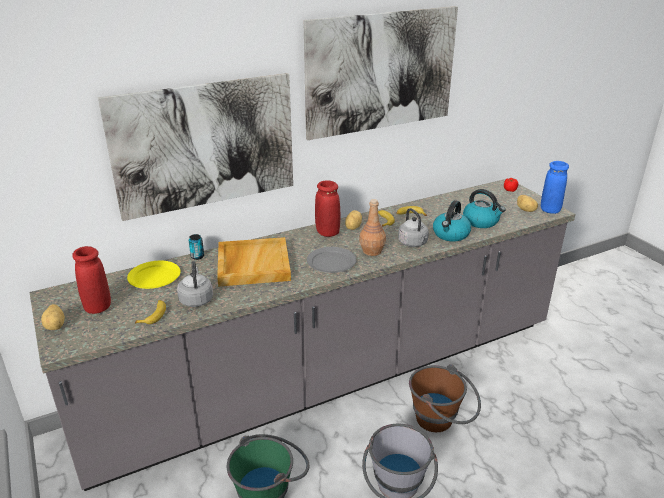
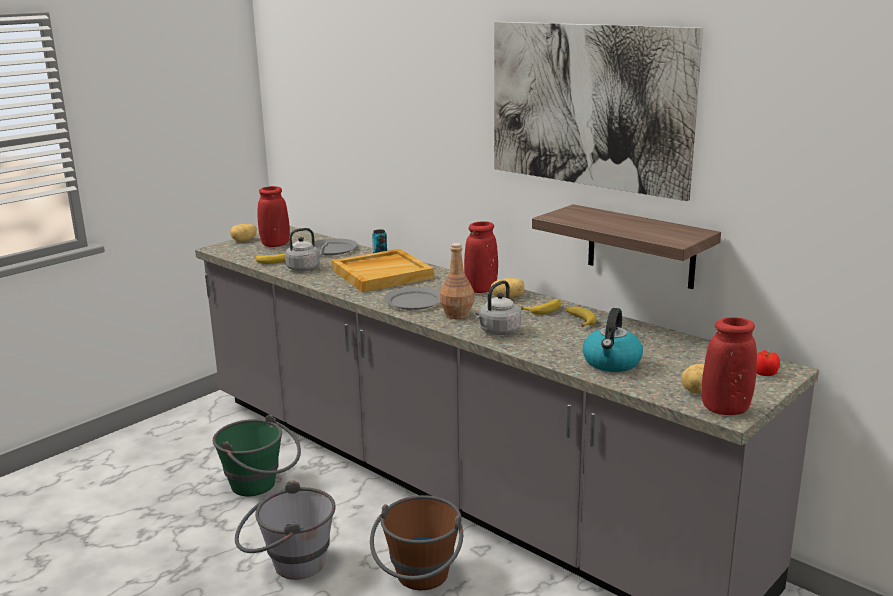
camera: 70 degrees right, 10 degrees down
(154, 277) = (333, 249): yellow plate -> grey plate
(205, 145) = (406, 140): picture -> none
(415, 154) = (640, 246): none -> shelf
(450, 234) = (546, 348): kettle -> none
(550, 210) = (725, 409): blue vase -> red vase

